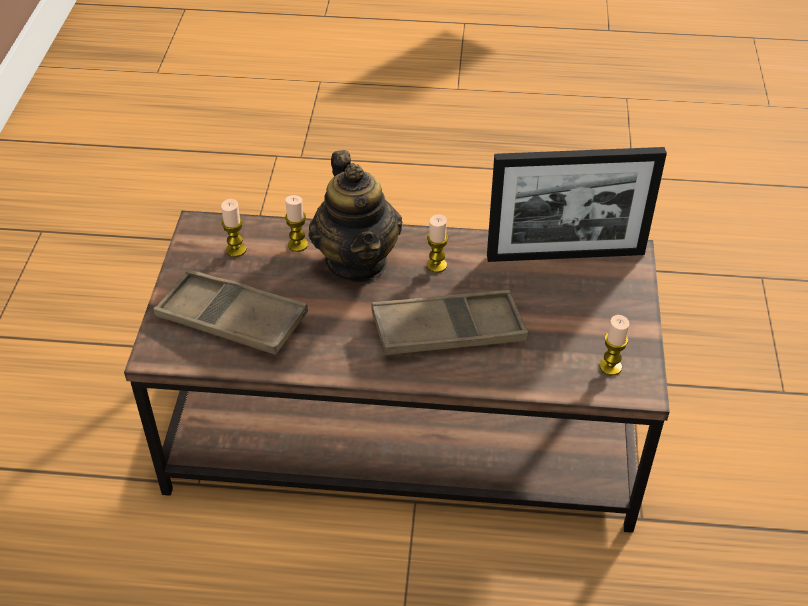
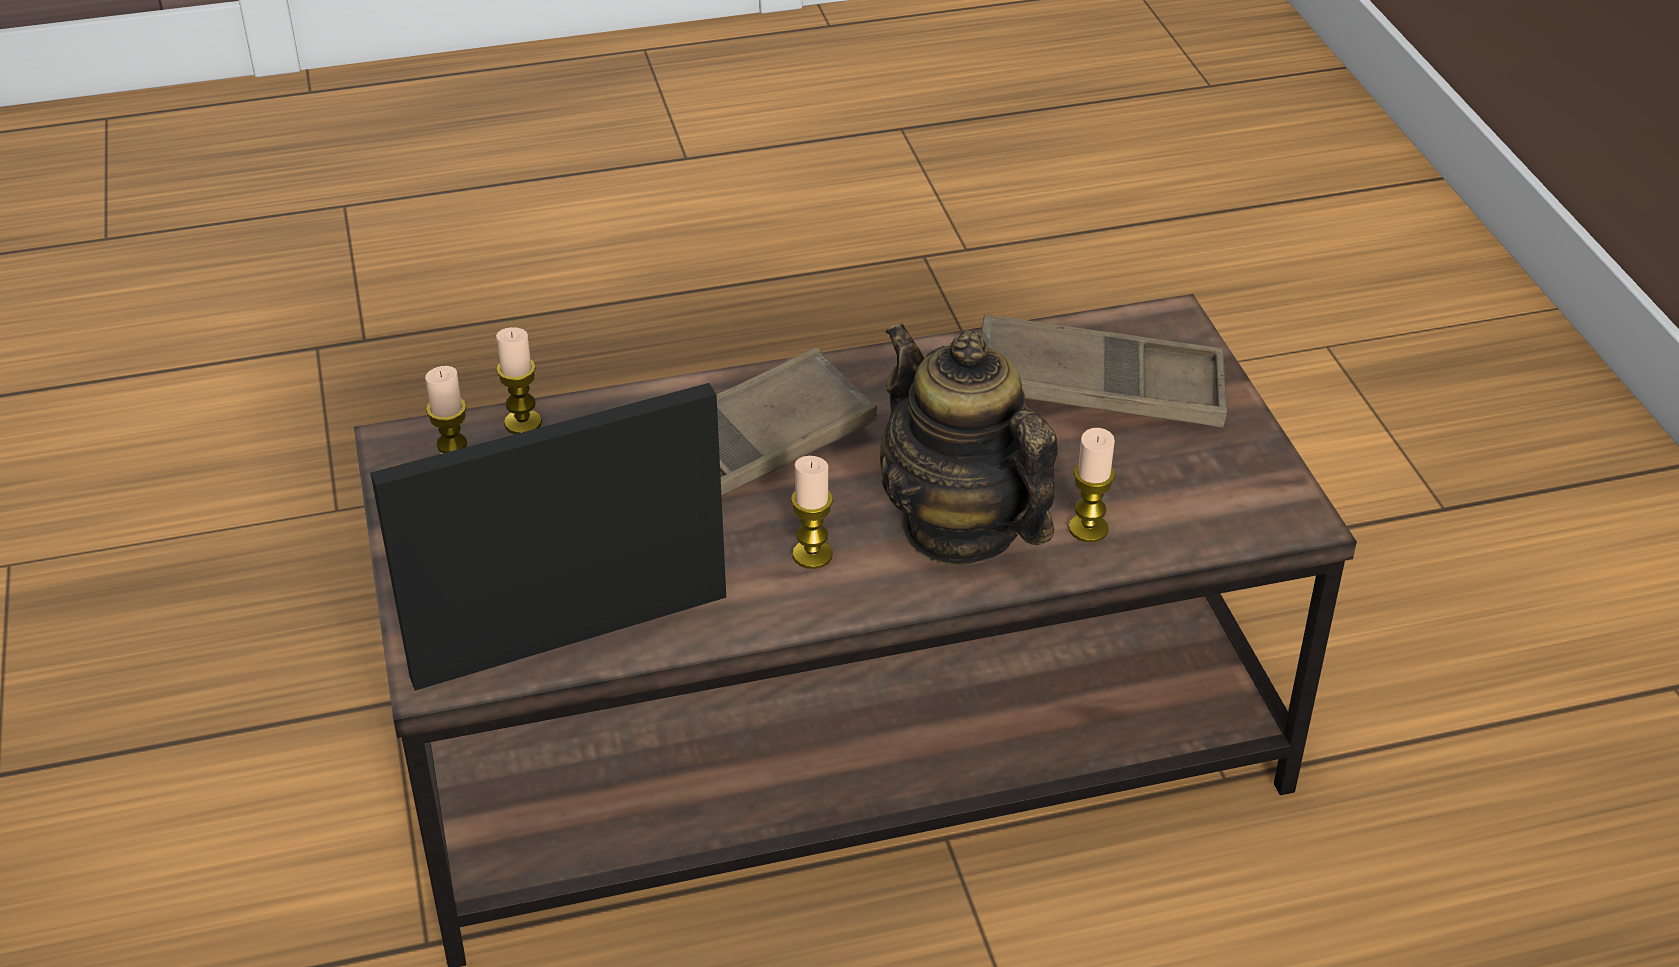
camera: 160 degrees right, 5 degrees down
(236, 250) = (1189, 493): candle -> candle (523, 423)

